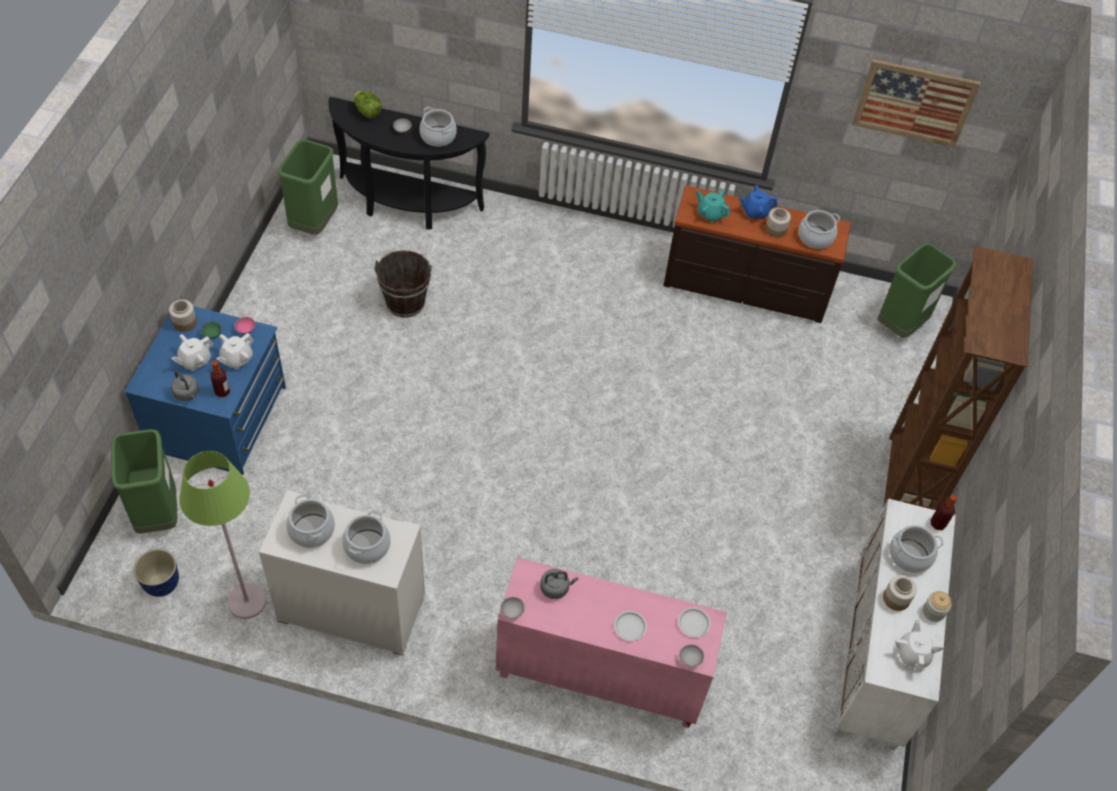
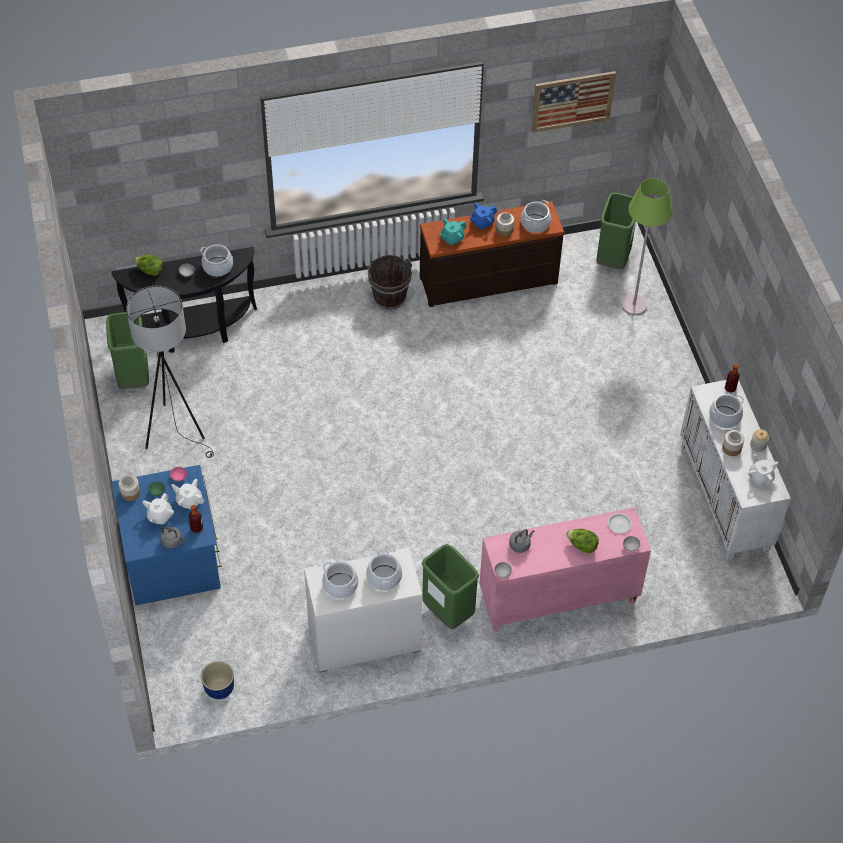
camera: 25 degrees left, 0 degrees up
(157, 514) = (179, 645): green trash can -> green trash can (448, 612)
(237, 359) = (189, 501): white teapot -> white teapot turned 105 degrees clockwise
(247, 601) = (288, 670): green floor lamp -> green floor lamp (634, 305)
(317, 294) = (176, 431): none -> grey floor lamp
(405, 303) = (248, 407): brown bucket -> brown bucket (389, 297)
(630, 627) = (582, 546): white plate -> lettuce
(710, 214) = (452, 238): turquoise teapot -> turquoise teapot turned 45 degrees counterclockwise
(905, 487) = (680, 376): brown bookcase -> none

